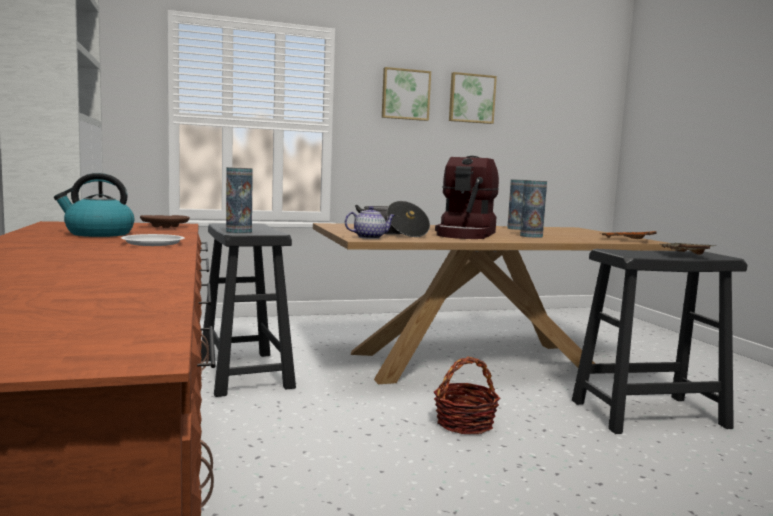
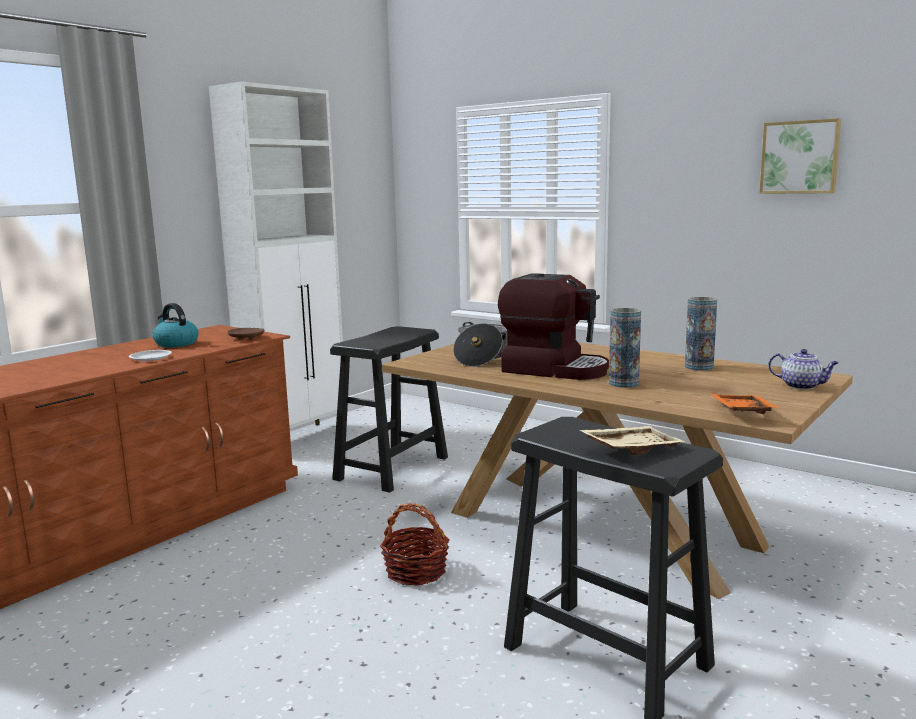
camera: 55 degrees right, 5 degrees up
(239, 232) = (357, 341): vase -> none
(370, 237) = (424, 361): teapot -> teapot (802, 386)
(405, 94) = (697, 163): picture -> none
(466, 234) = (555, 369): coffee machine -> coffee machine turned 135 degrees counterclockwise

